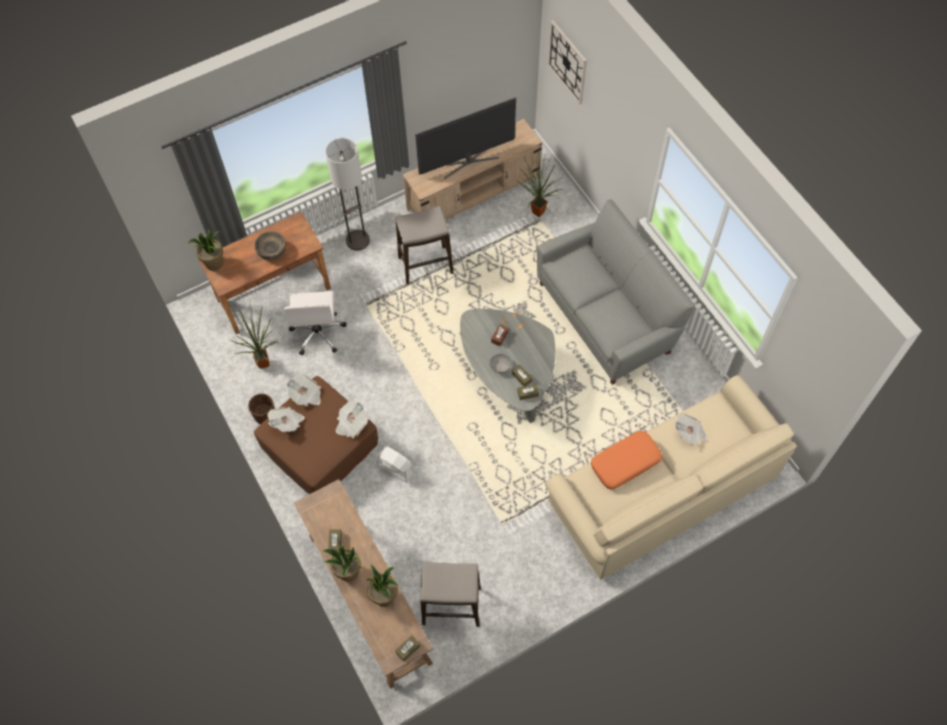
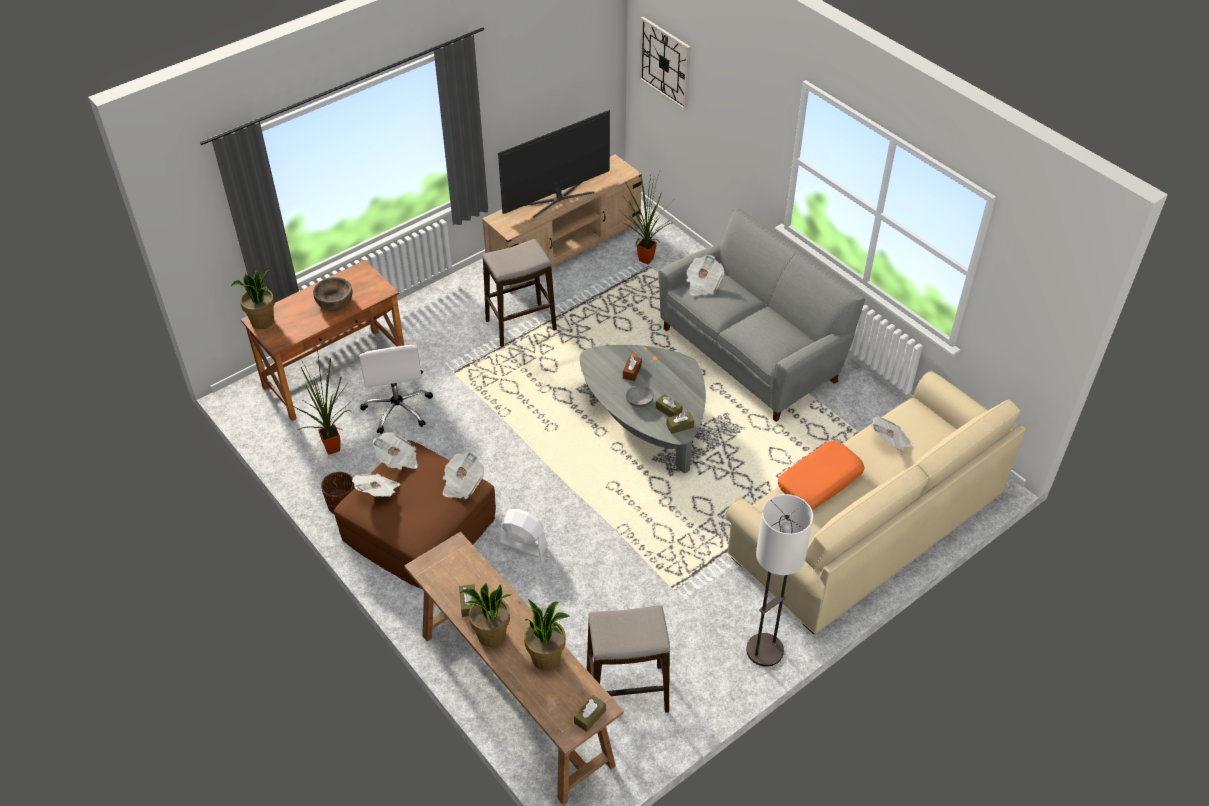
camera: 10 degrees left, 15 degrees down
(357, 240) = (432, 309): floor lamp -> floor lamp (764, 650)
(571, 263) = (703, 284): none -> newspaper

